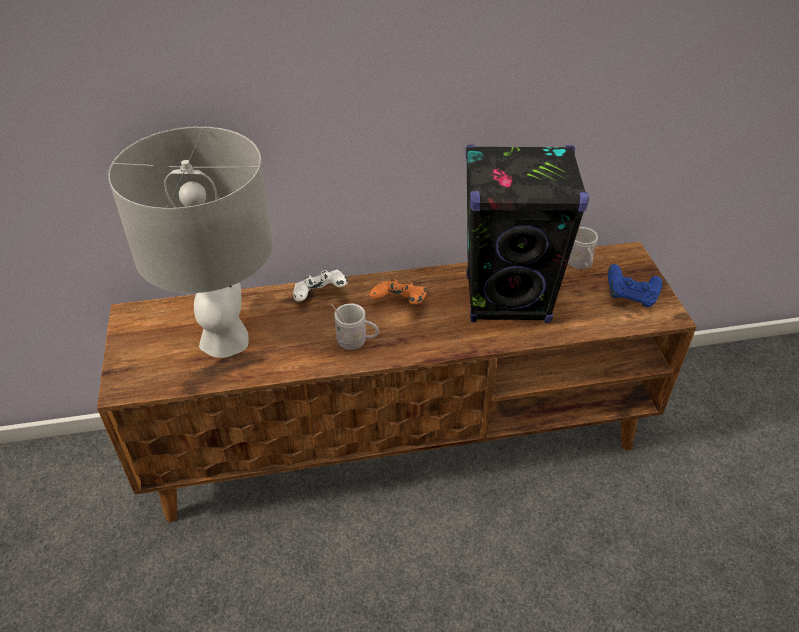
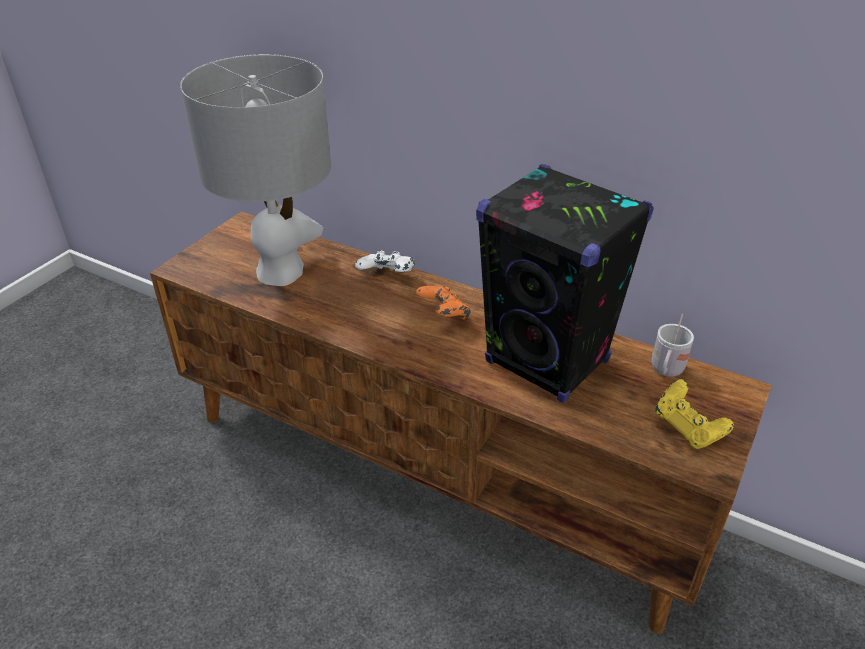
camera: 40 degrees right, 5 degrees down
(356, 342) = (370, 325): white mug -> none
(630, 296) = (687, 428): blue game controller -> yellow game controller

